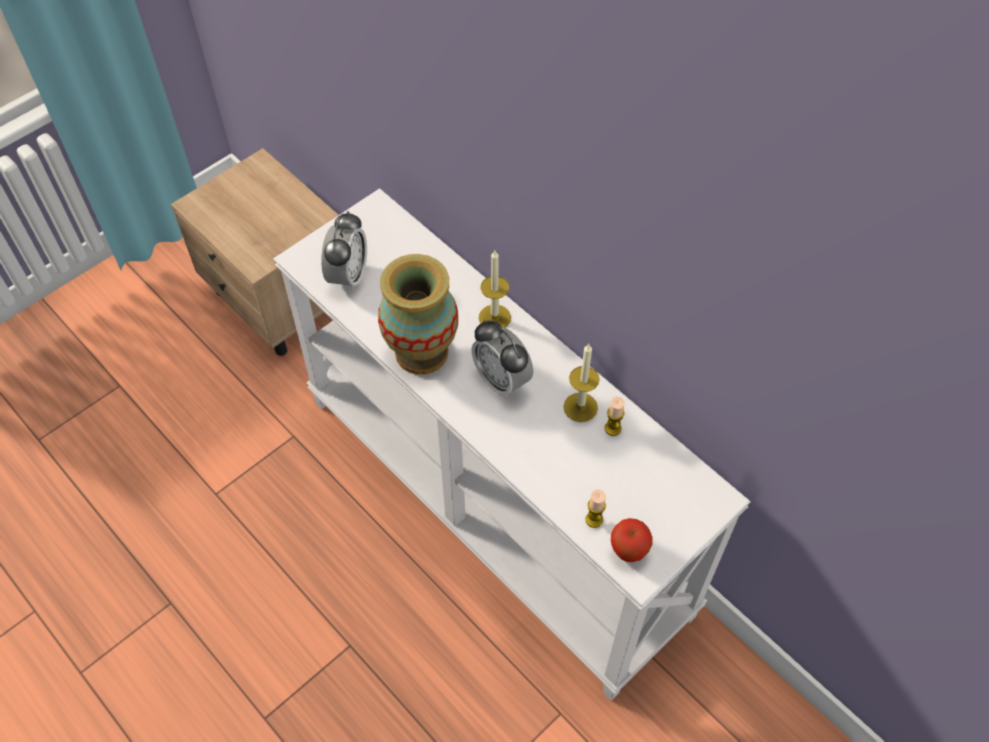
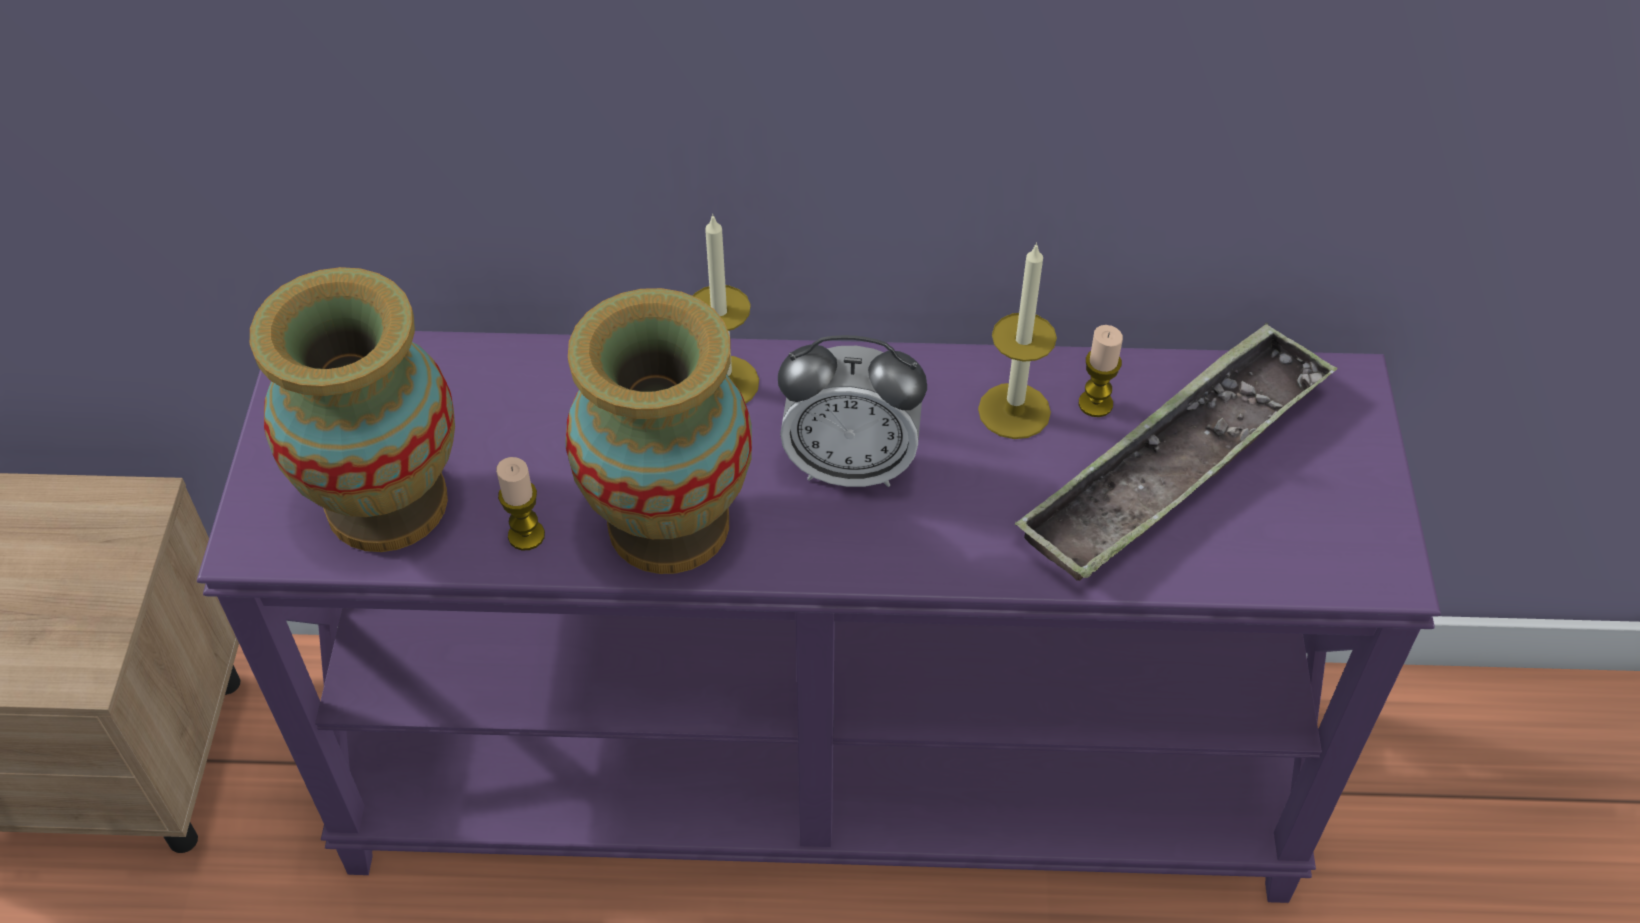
camera: 45 degrees left, 5 degrees down
(348, 276) = (386, 503): alarm clock -> vase
(497, 503) = (822, 770): white console table -> purple console table
(594, 519) = (1233, 551): candle -> candle (526, 535)
(613, 473) = (1175, 464): none -> tray
(628, 551) = (1331, 554): apple -> none

